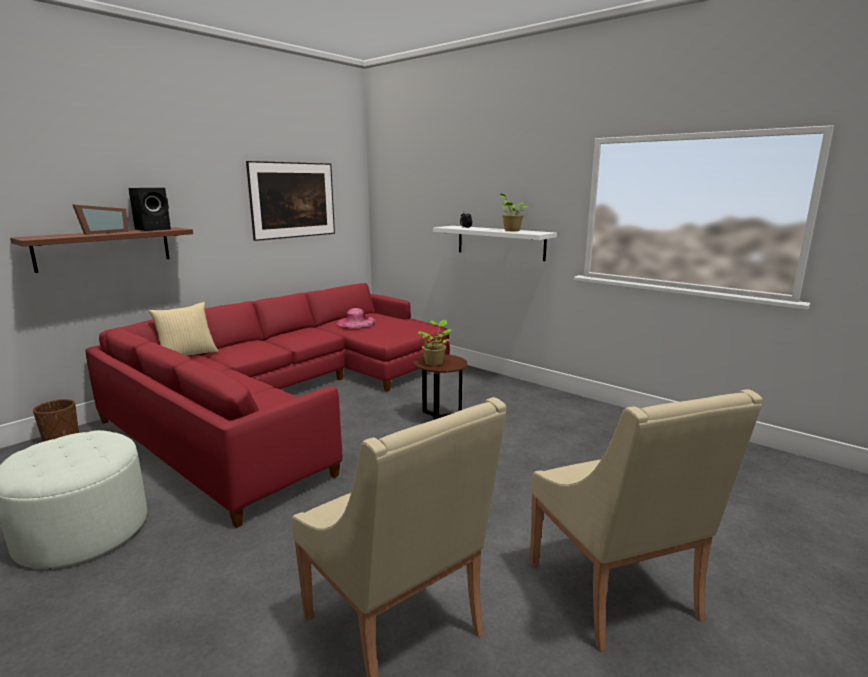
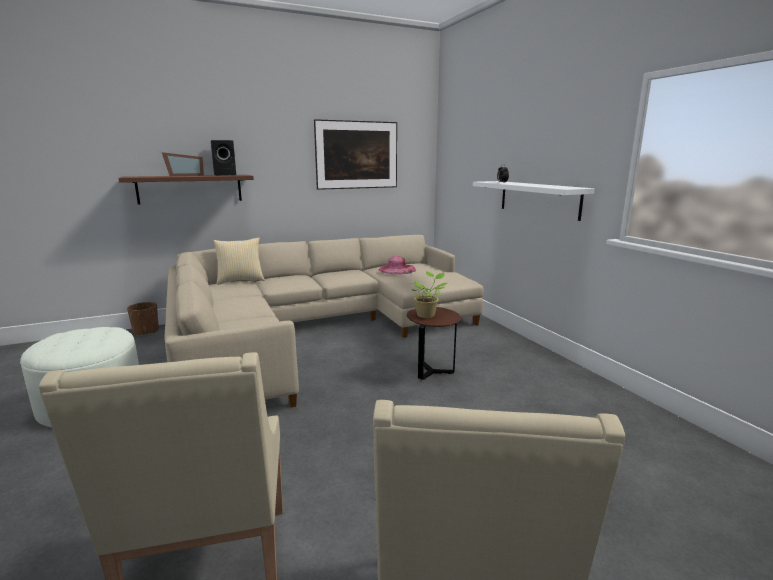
camera: 25 degrees right, 0 degrees up
(288, 399) = (317, 330): red sofa -> beige sofa
(511, 230) = (545, 185): potted plant -> none

